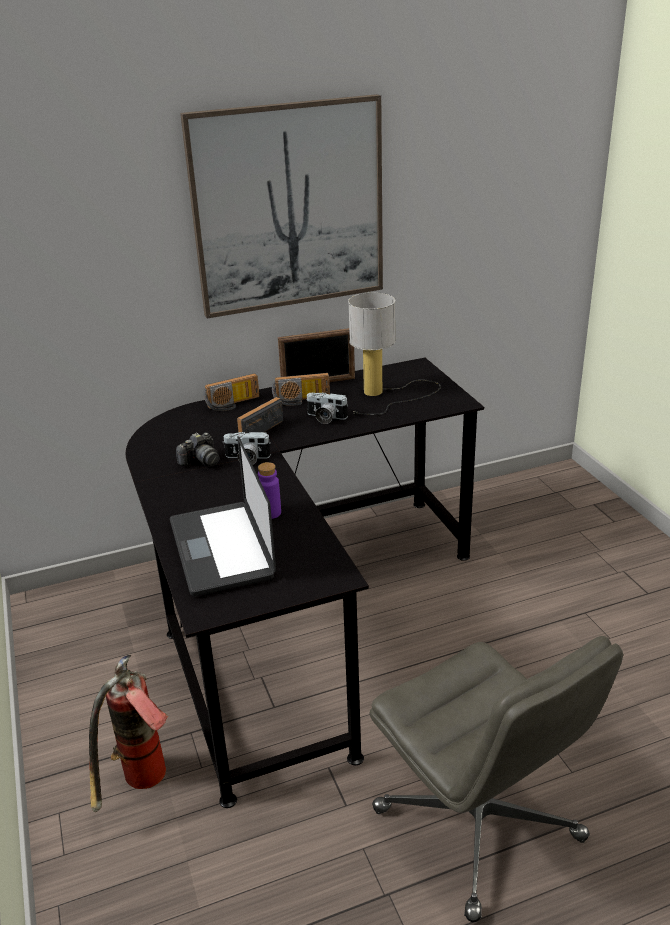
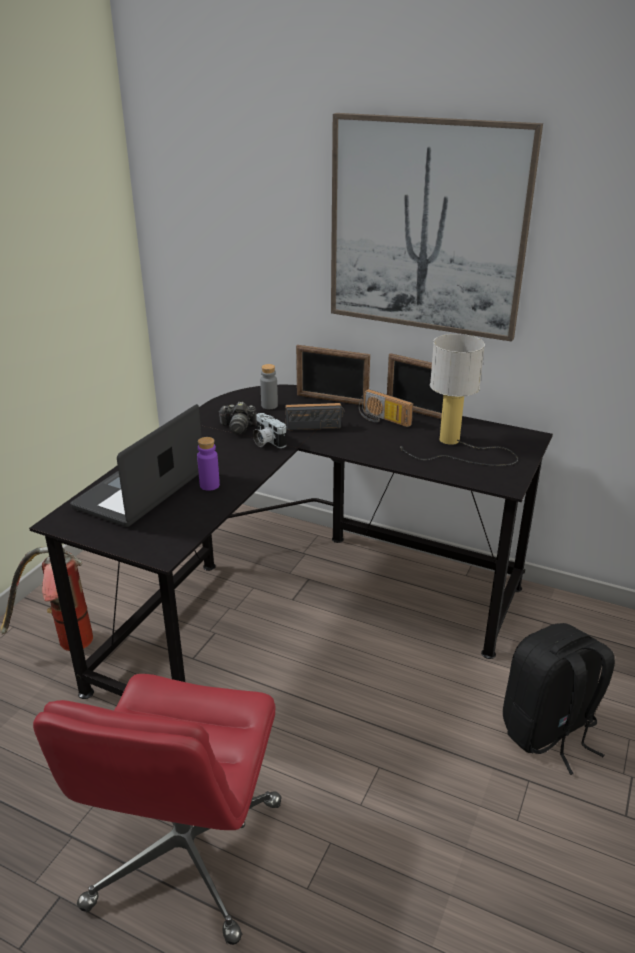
camera: 45 degrees right, 0 degrees up
(191, 432) = (269, 406): none -> grey bottle
(233, 404) = (332, 400): radio -> picture frame
(325, 418) = (373, 441): camera -> none
(480, 826) = (185, 855): grey office chair -> red office chair
(557, 578) = (548, 732): none -> black backpack

